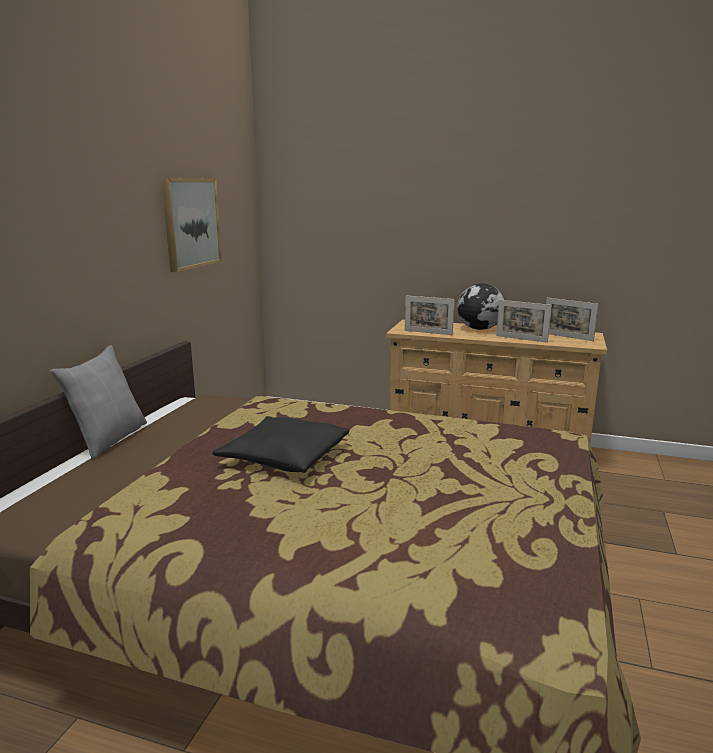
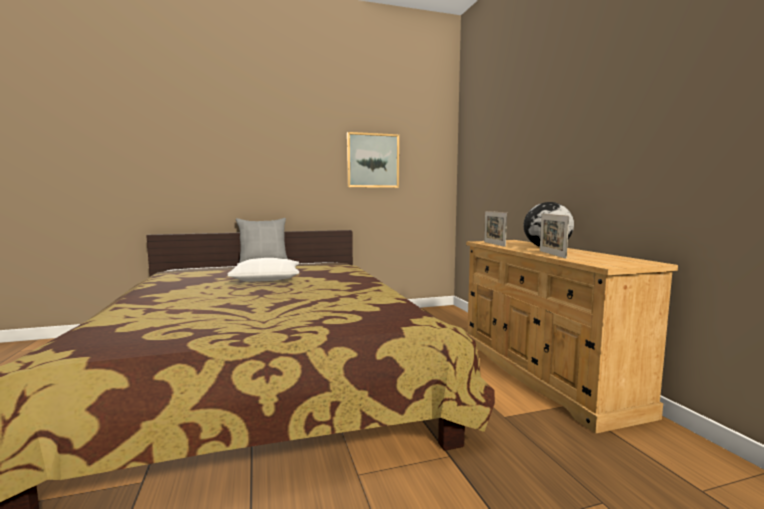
camera: 55 degrees right, 10 degrees down
(284, 456) = (266, 278): black pillow -> white pillow
(567, 337) = (610, 260): picture frame -> none

